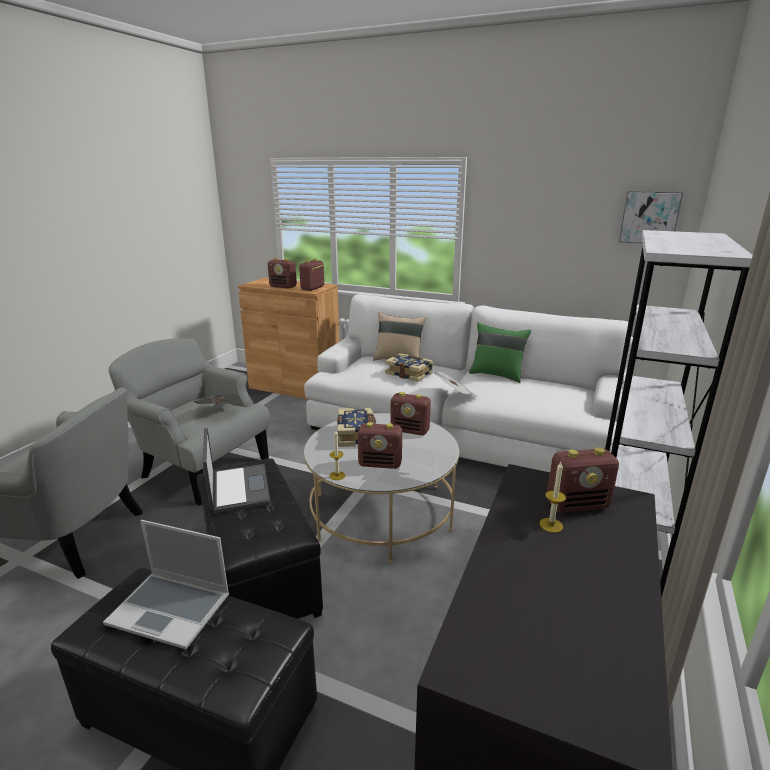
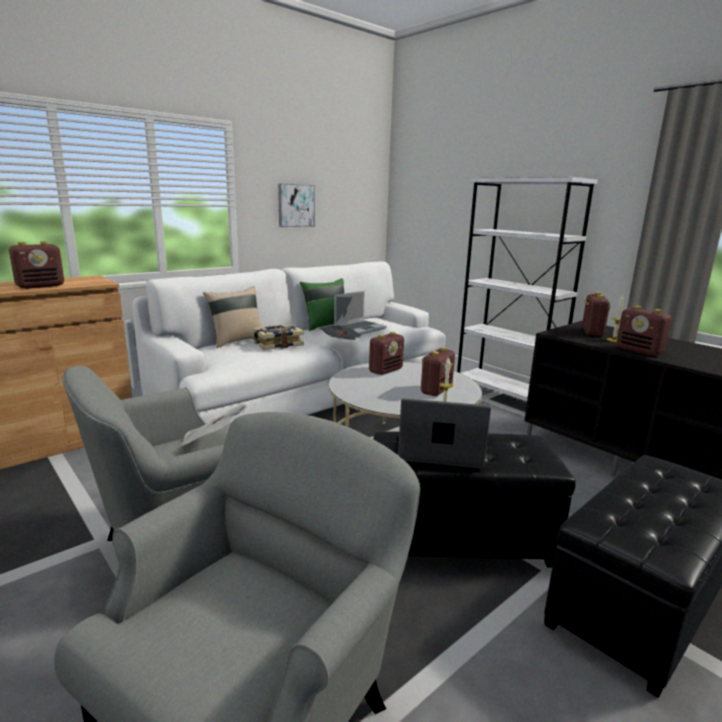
camera: 65 degrees left, 5 degrees down
(172, 609) = (640, 505): laptop -> laptop (360, 329)
(312, 288) = (91, 281): radio -> radio (639, 351)
(357, 435) = (373, 388): book -> none
(649, 217) = (364, 184): picture -> picture (296, 205)

